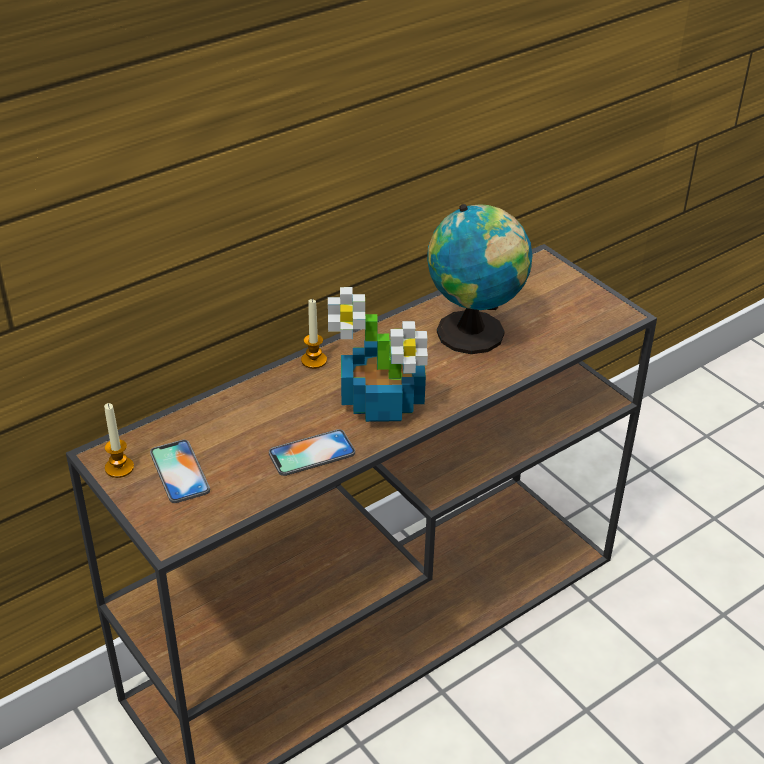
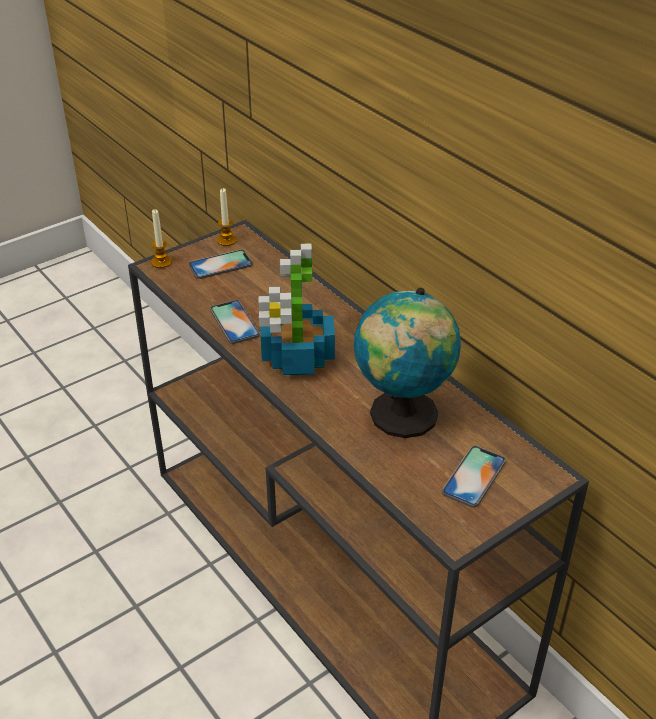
camera: 90 degrees right, 0 degrees up
(314, 360) = (352, 319): candle -> candle (161, 262)
(549, 299) = (474, 476): none -> phone

